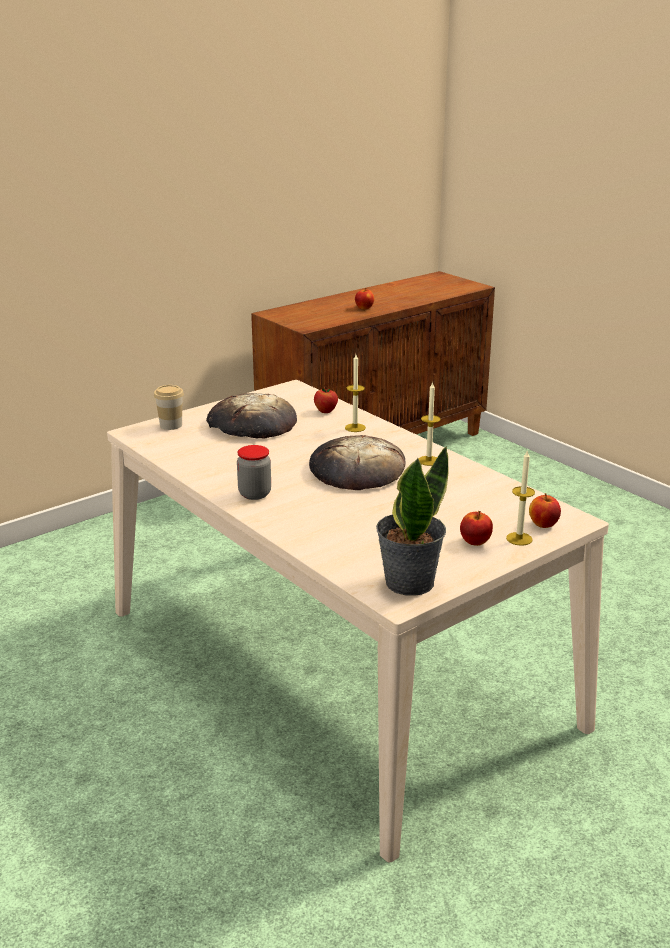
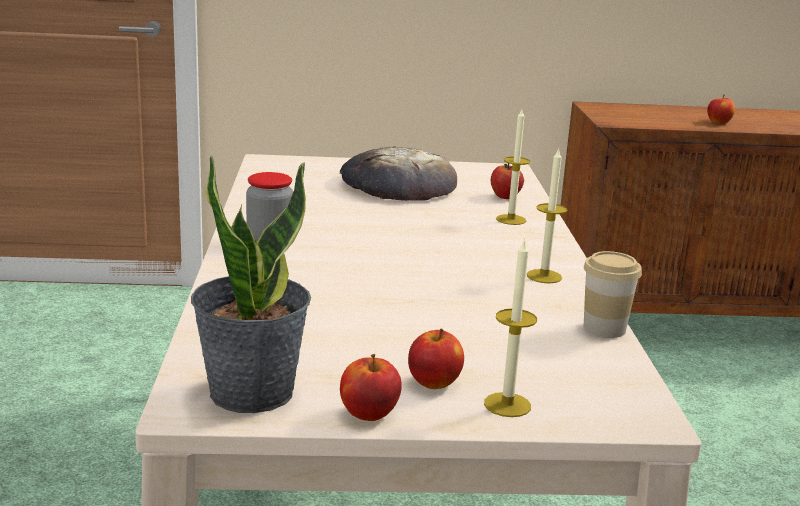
camera: 35 degrees right, 5 degrees down
(171, 425) = (314, 165): cup -> cup (604, 328)
(357, 470) = (431, 257): bread -> none
(543, 524) = (579, 402): apple -> apple (368, 414)

